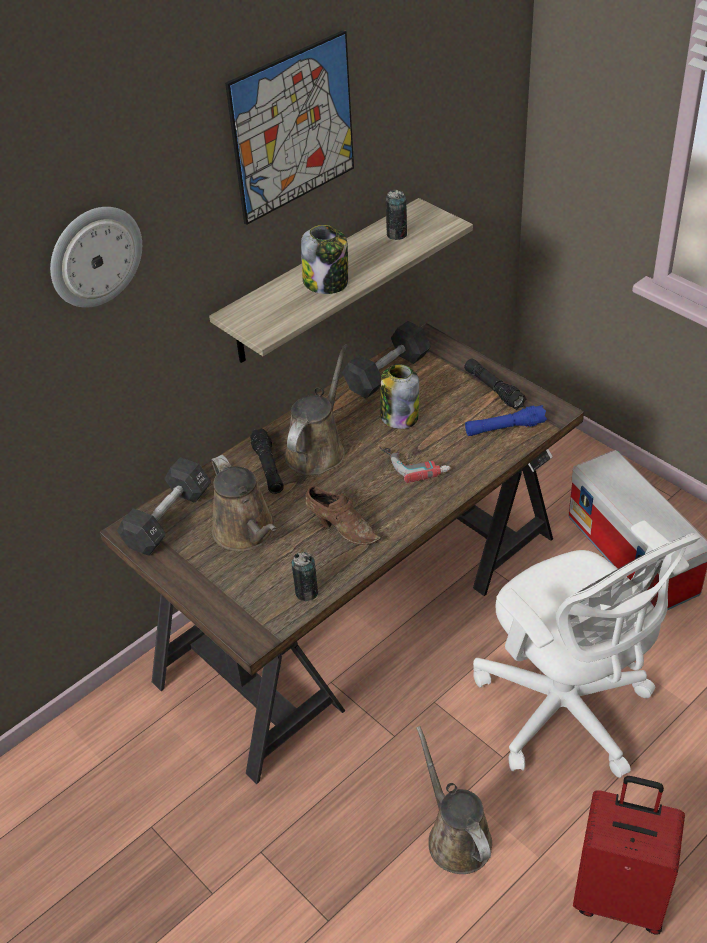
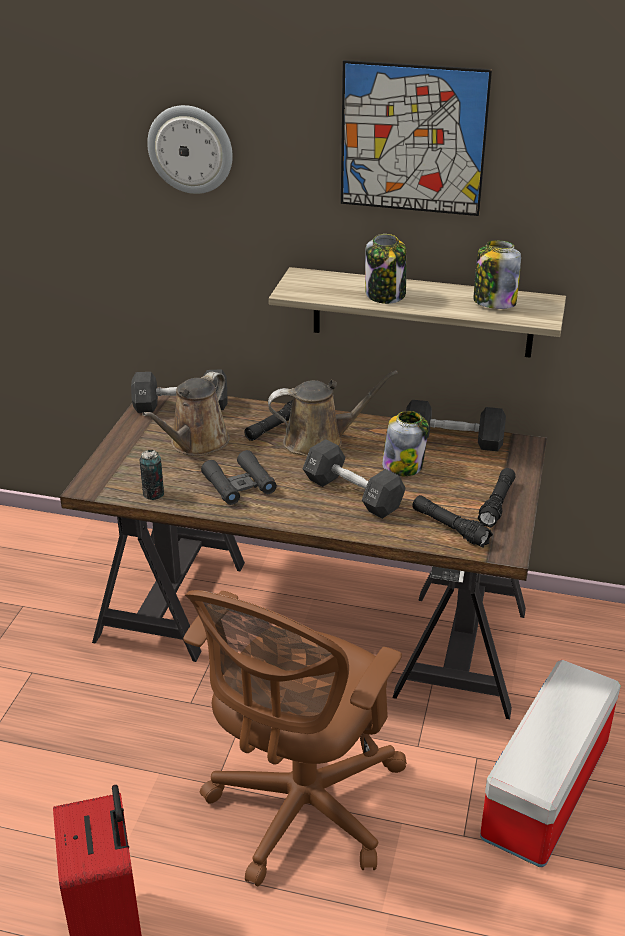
camera: 55 degrees right, 10 degrees down
(341, 528) = (239, 484): brown shoe -> black binoculars
(396, 235) = (493, 302): can -> jar
(415, 462) = (353, 494): power drill -> black dumbbell
(456, 837) = (110, 785): brown watering can -> none
(504, 428) = (450, 528): blue flashlight -> black flashlight
(567, 712) = (300, 812): white office chair -> brown office chair

